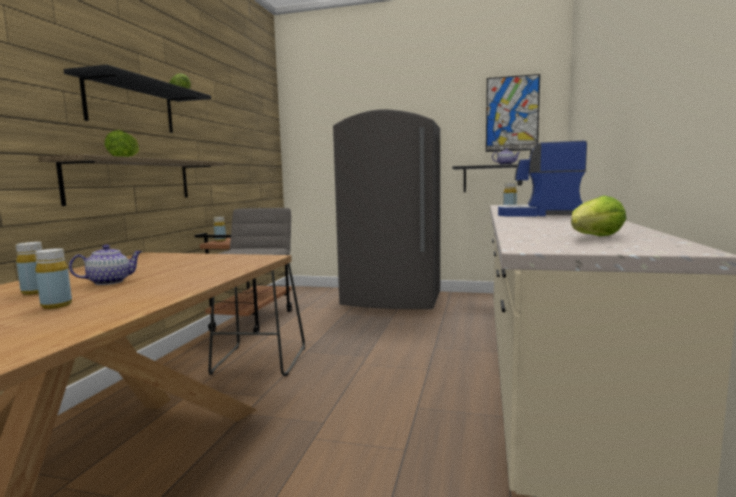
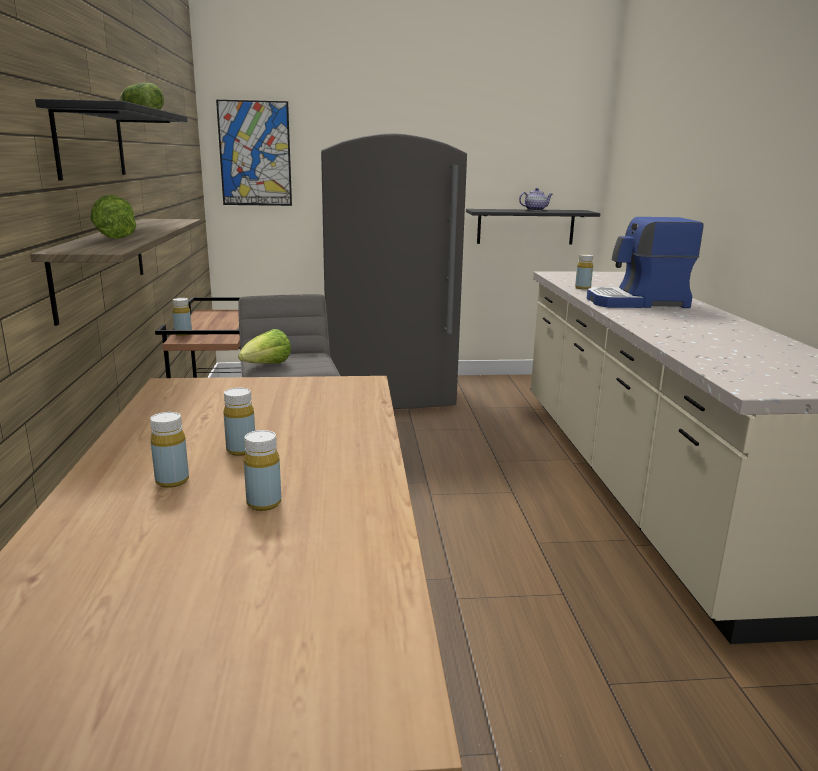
camera: 20 degrees left, 10 degrees up
(110, 282) = (241, 450): teapot -> yellow bottle
(512, 114) = (543, 140): picture -> picture (255, 154)
(594, 237) = (775, 362): lettuce -> lettuce (266, 366)

